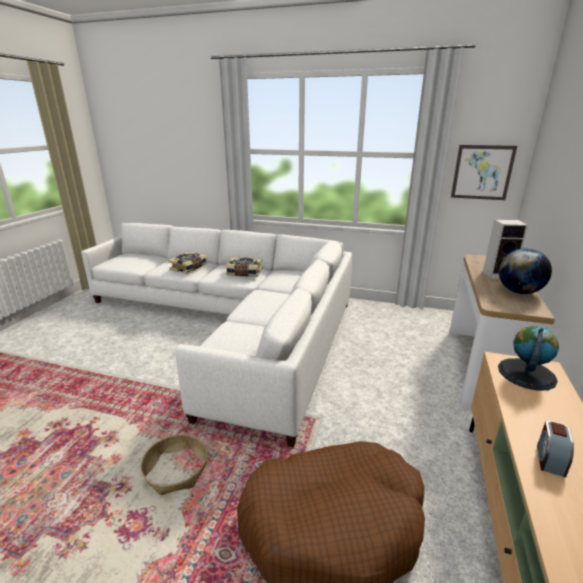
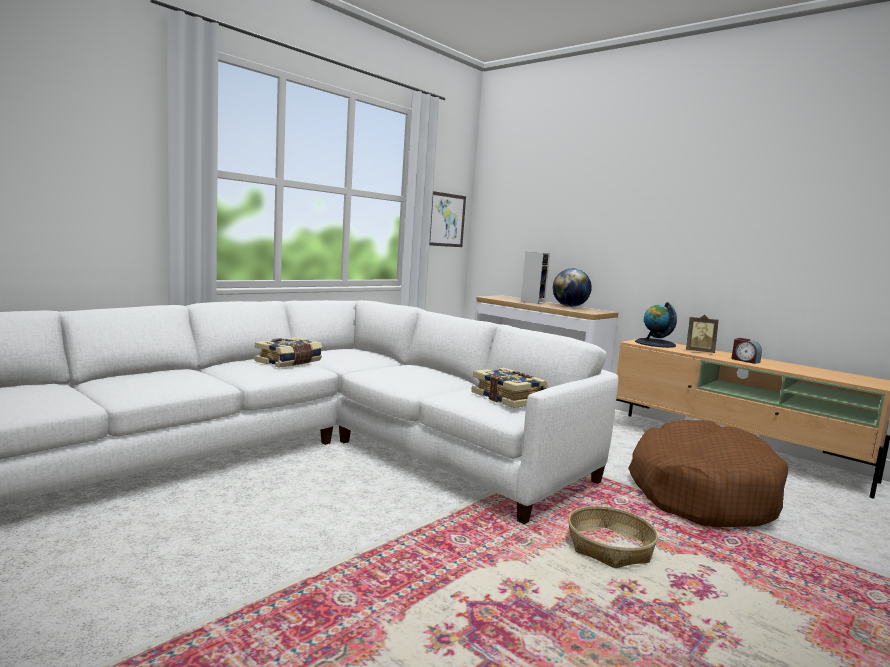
camera: 65 degrees left, 15 degrees down
(189, 268) = (187, 376): book -> book (509, 398)
(538, 412) = (699, 352): none -> picture frame

